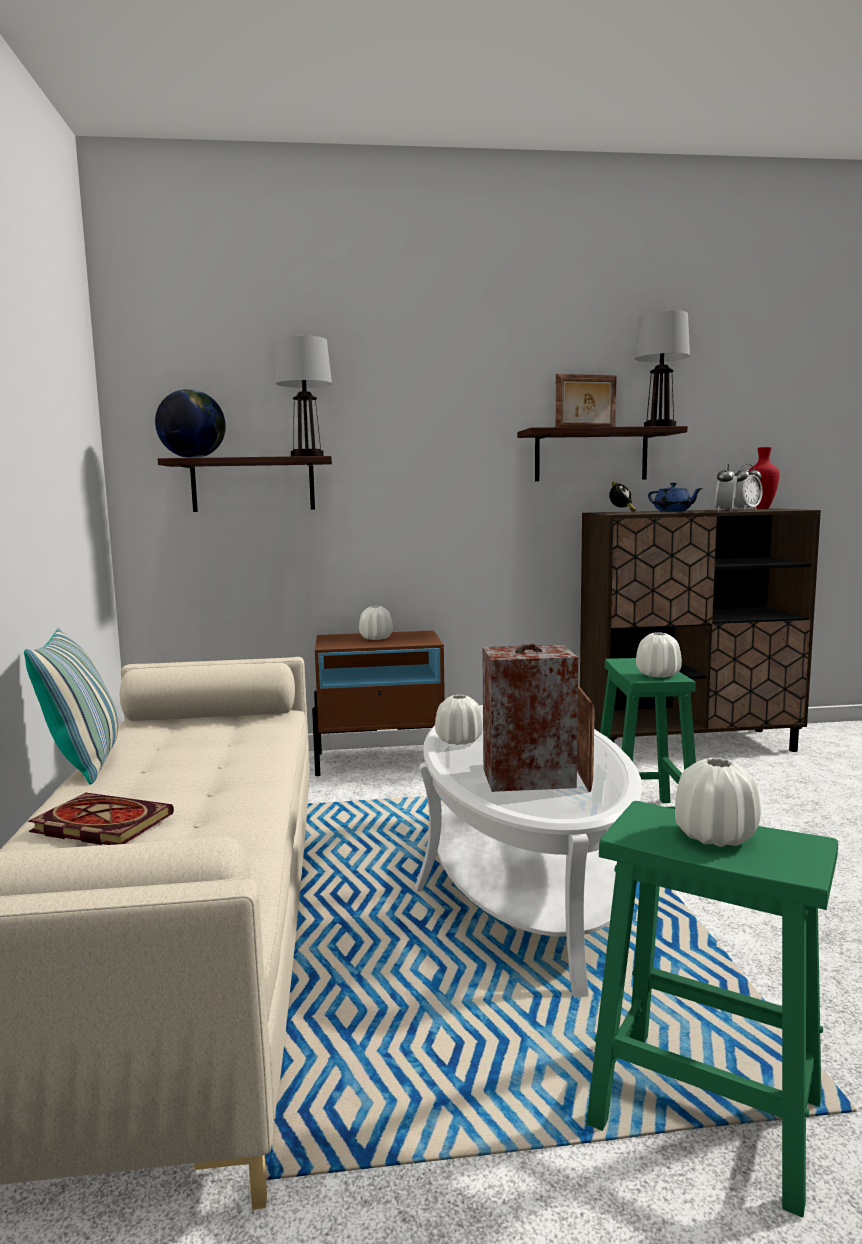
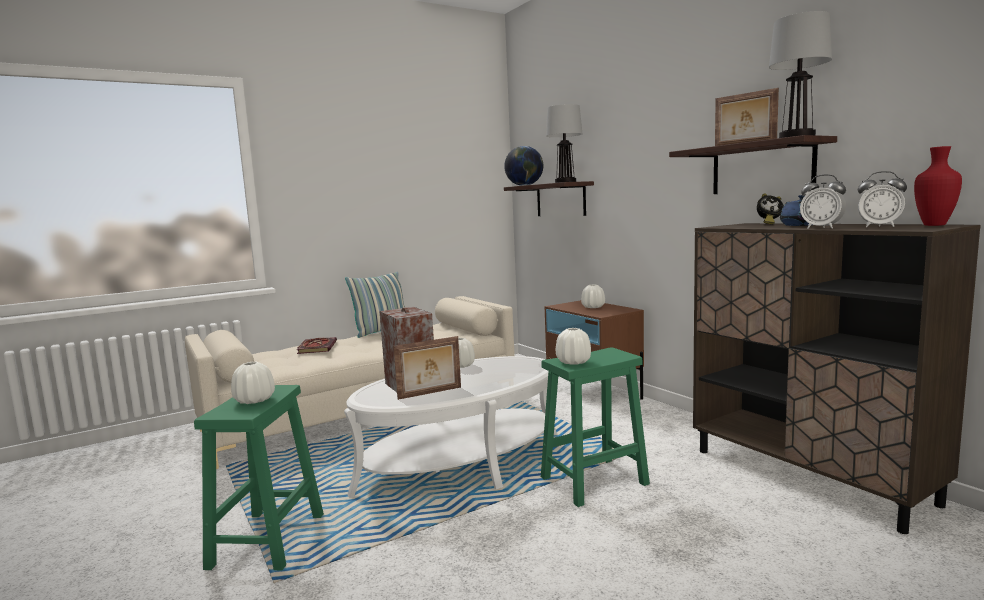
camera: 65 degrees right, 0 degrees up
(725, 511) = (821, 228): alarm clock -> alarm clock turned 135 degrees counterclockwise

